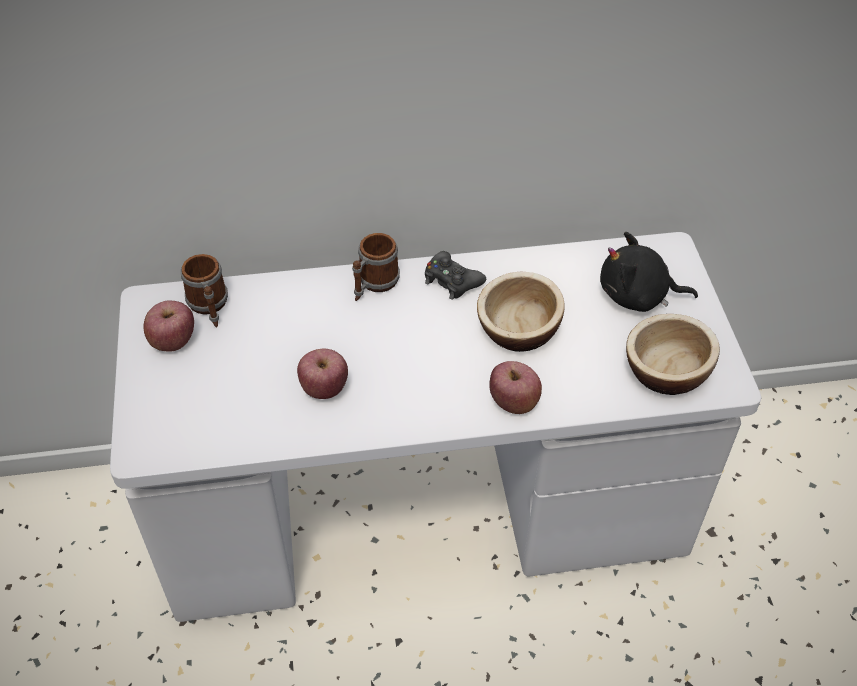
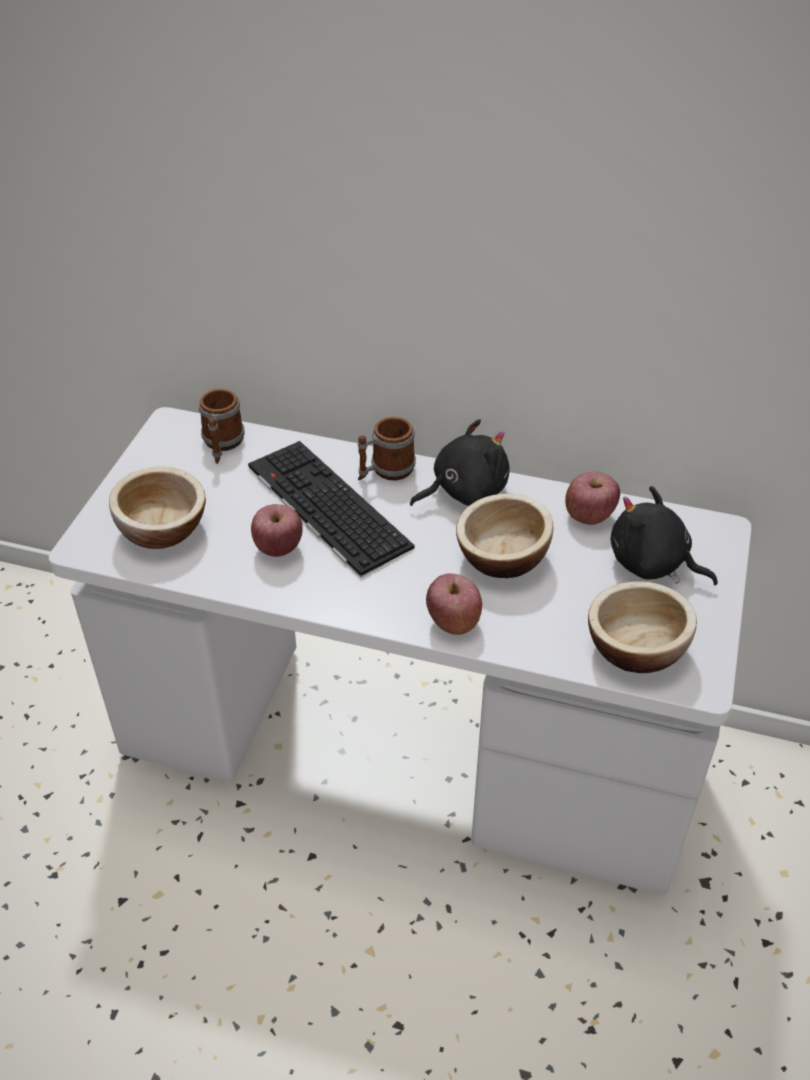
camera: 25 degrees right, 5 degrees down
(172, 341) = (171, 463): apple -> apple (589, 515)
(205, 407) = (162, 528): none -> bowl
(340, 335) = (324, 506): none -> keyboard
(452, 281) = (464, 491): black game controller -> black plush toy

